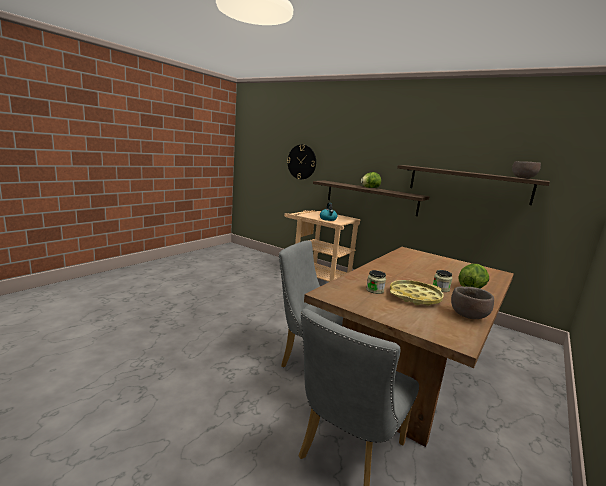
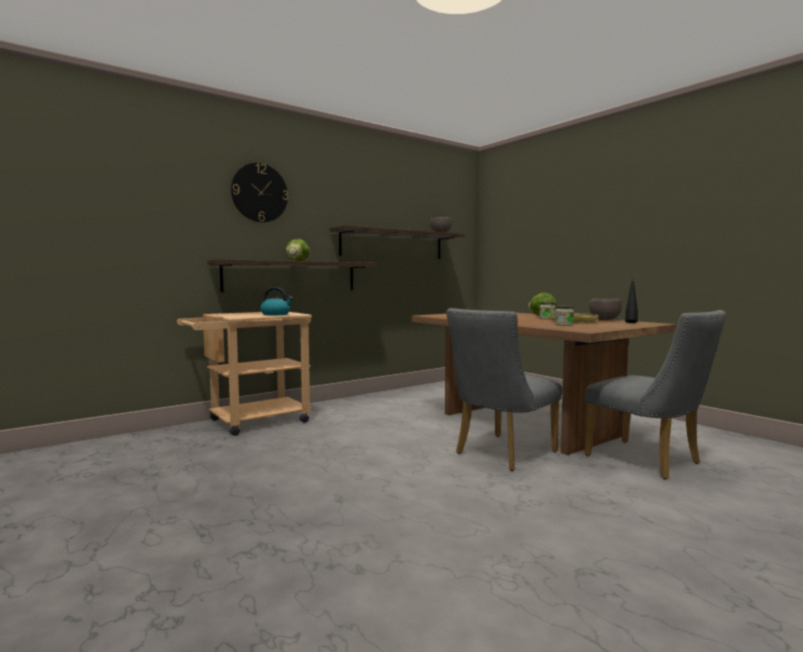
camera: 70 degrees left, 10 degrees down
(301, 162) = (150, 231): wall clock -> wall clock (259, 193)
(447, 327) = (631, 322): none -> black bottle

